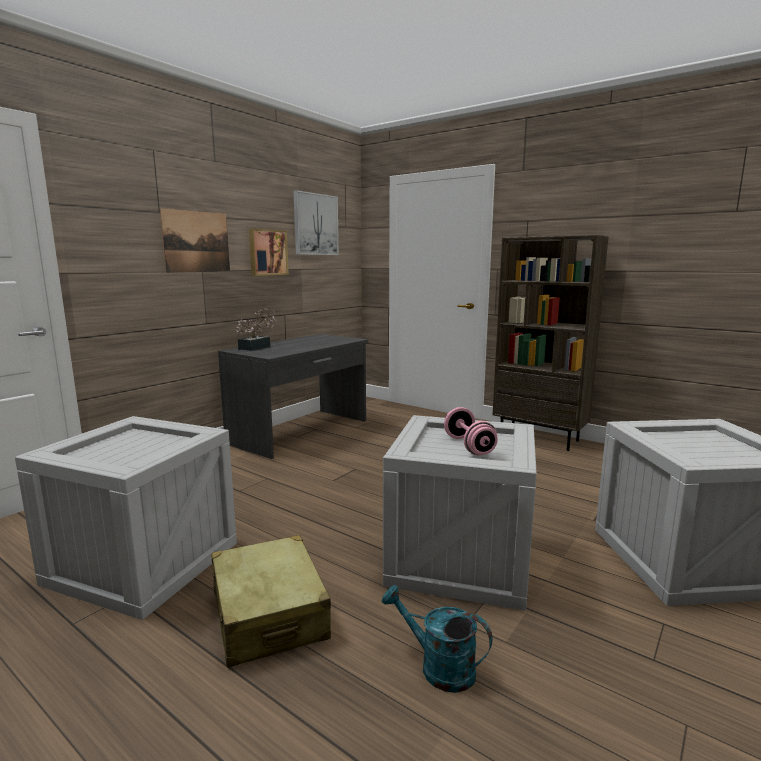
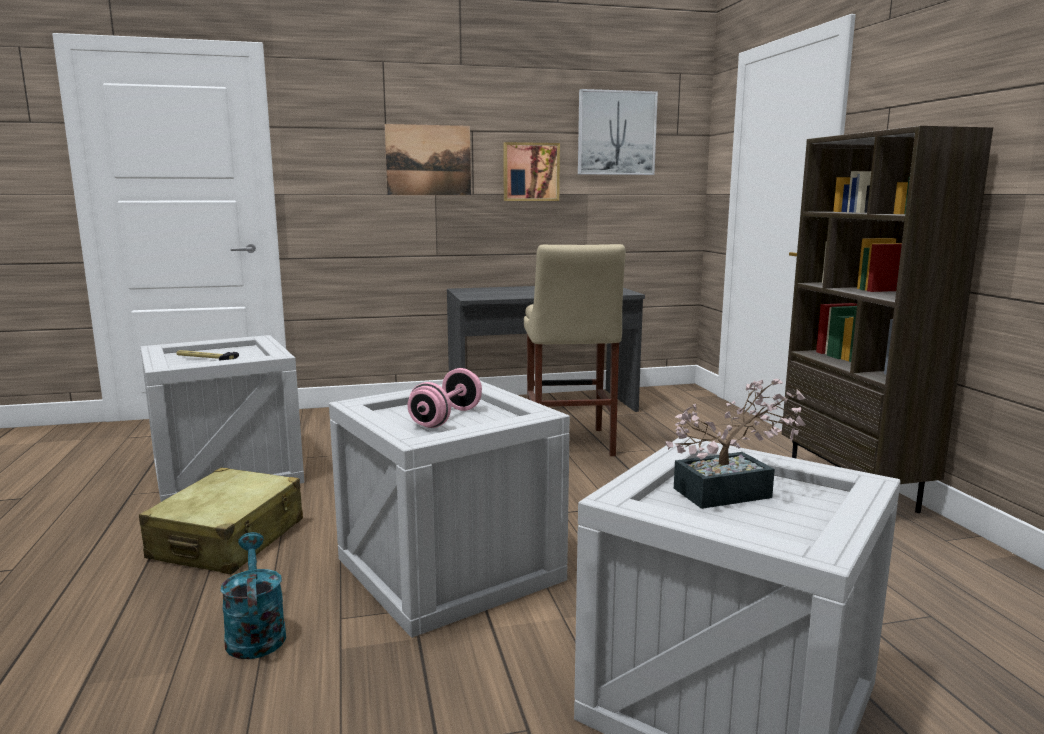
camera: 40 degrees right, 0 degrees up
(126, 452) = (205, 359): none -> hammer
(257, 347) = (491, 289): potted plant -> potted plant (732, 492)
(368, 453) = (569, 445): none -> beige stool

